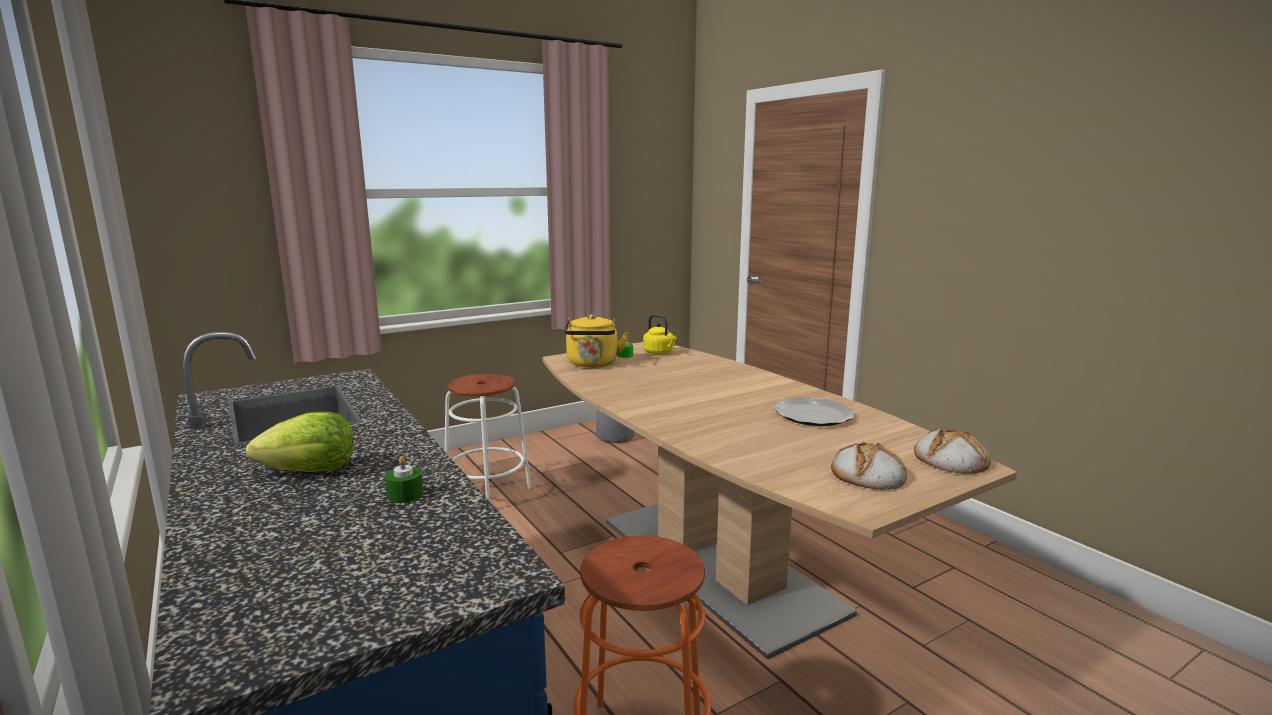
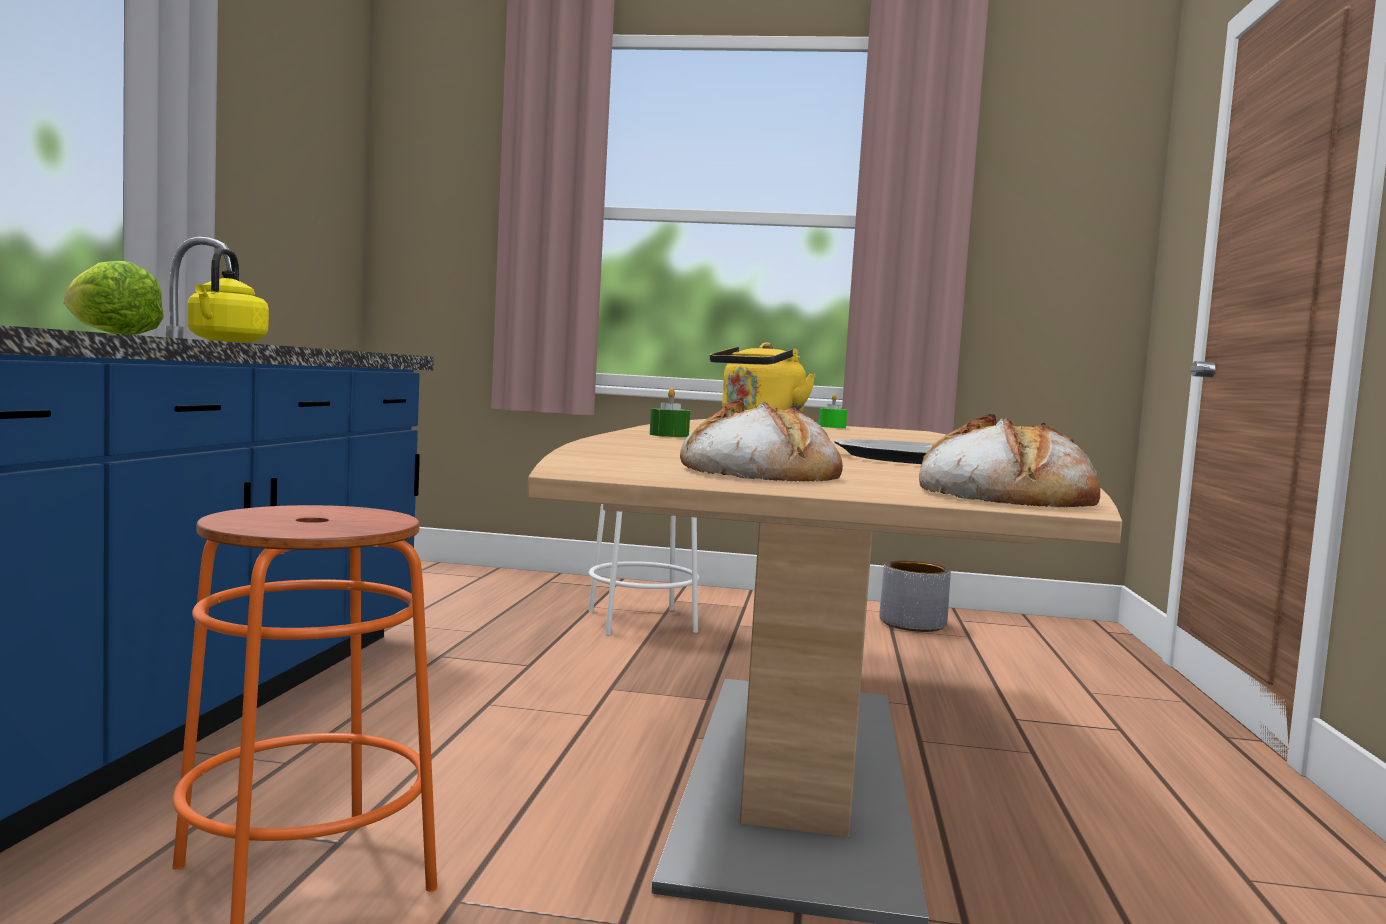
camera: 40 degrees right, 10 degrees down
(405, 495) = (88, 331): green candle -> green candle (669, 435)
(660, 353) = (893, 431): yellow kettle -> yellow kettle (226, 341)

